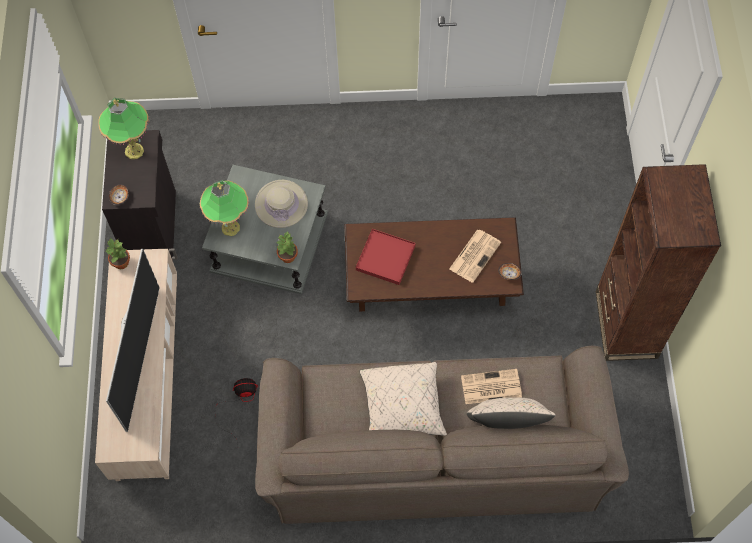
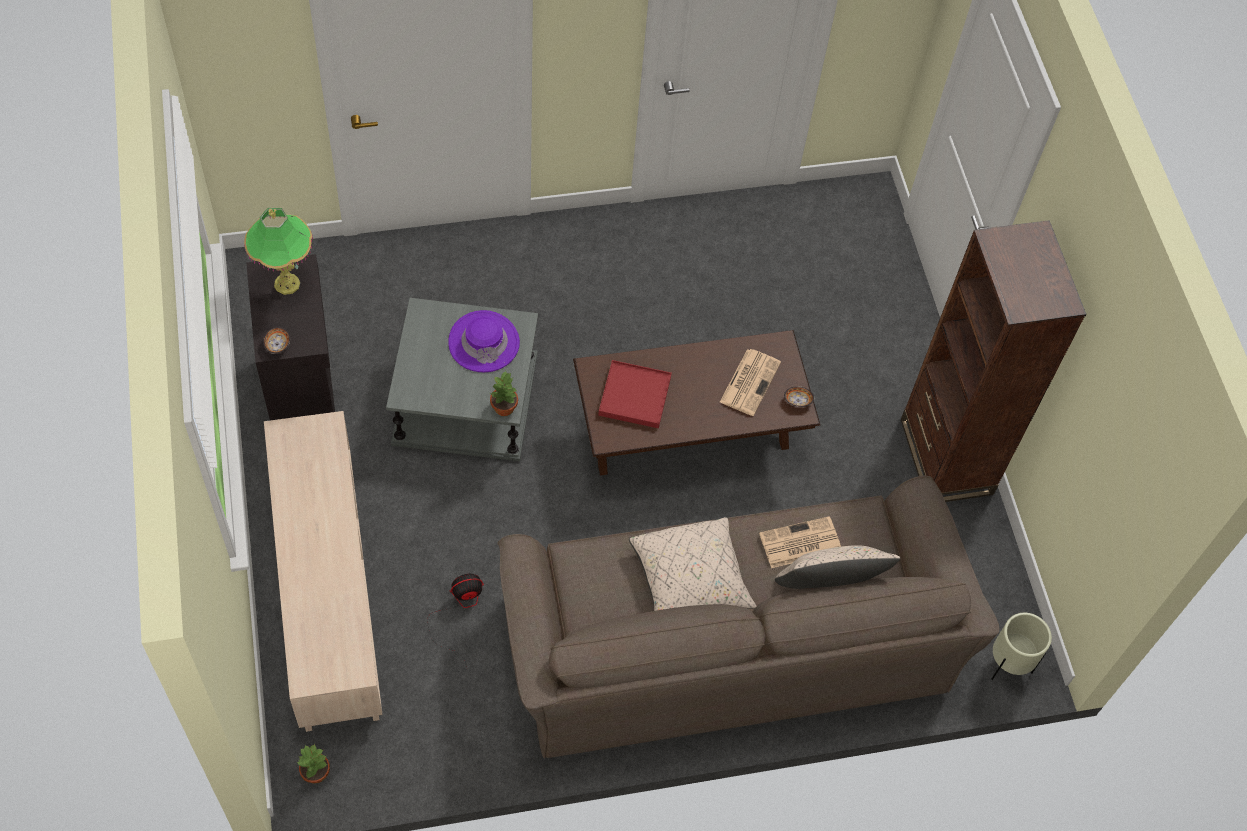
camera: 15 degrees left, 5 degrees down
(121, 263) = (282, 435): potted plant -> potted plant (316, 774)
(142, 358) = (331, 555): television -> none
(230, 227) = (420, 378): table lamp -> none
(281, 204) = (484, 342): beige hat -> purple hat
(645, 494) = (1007, 665): none -> beige planter

